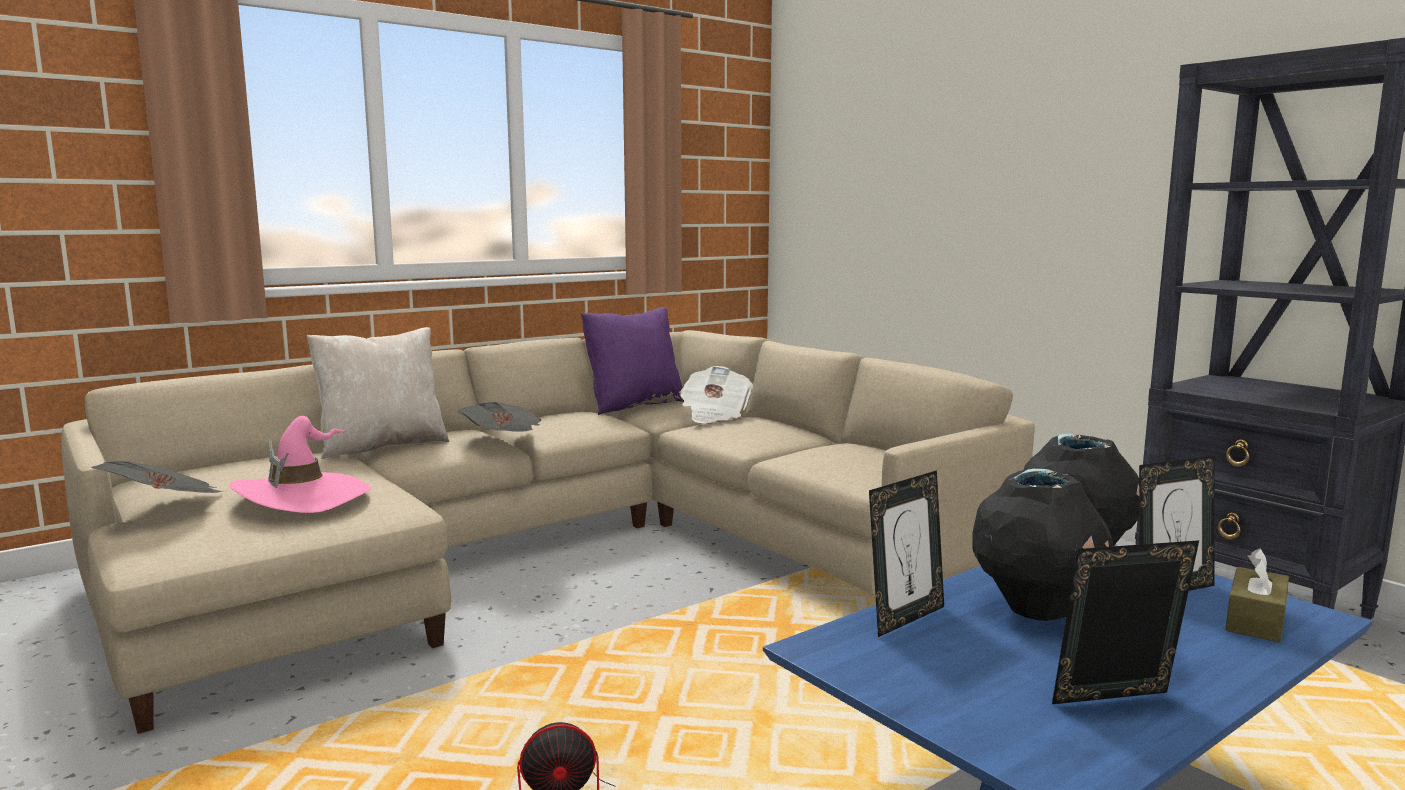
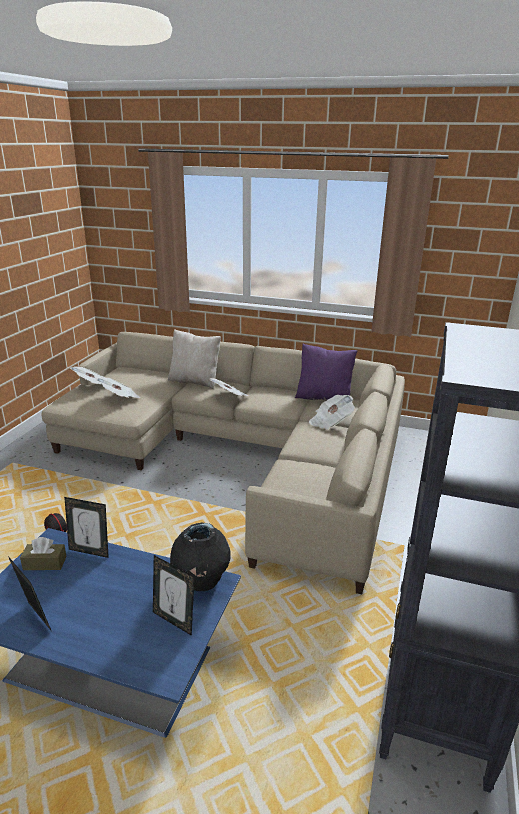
camera: 55 degrees right, 15 degrees up
(303, 497) = (119, 397): pink hat -> newspaper
(1036, 610) = (120, 583): black vase -> none
(1255, 620) = (149, 654): brown tissue box -> brown tissue box (45, 563)

